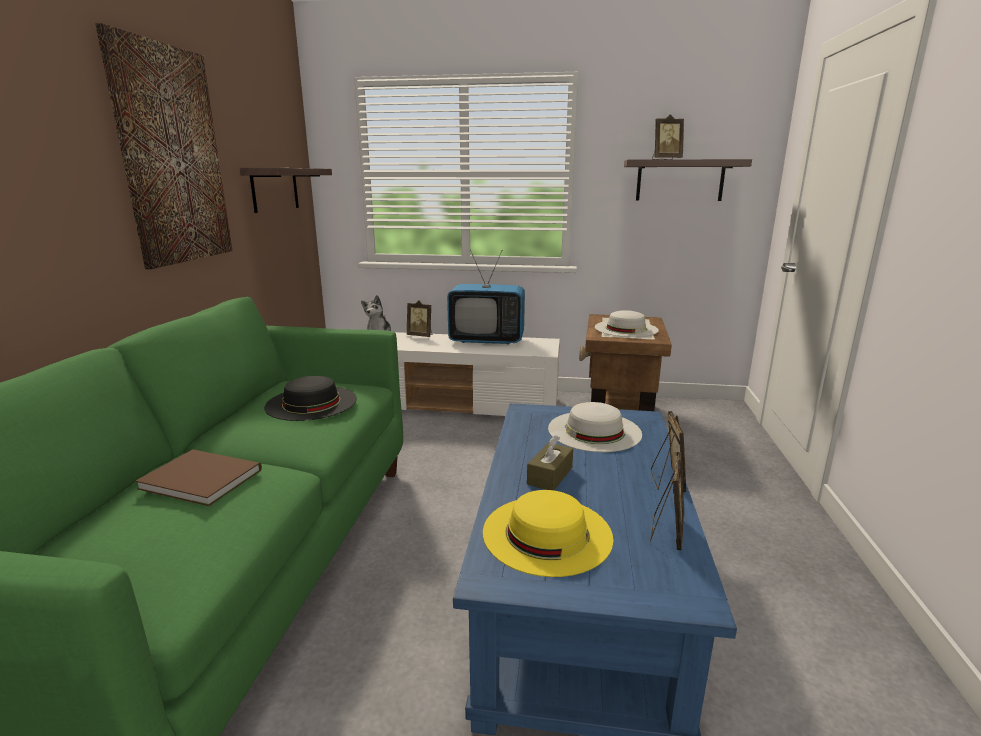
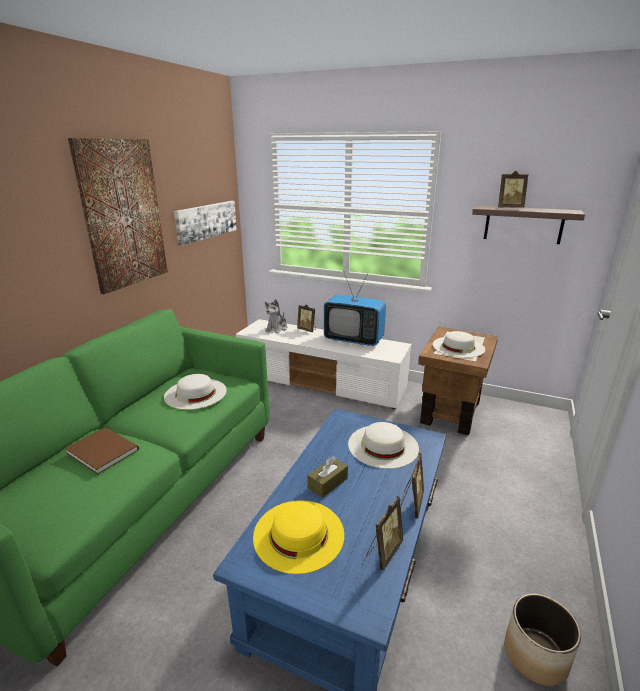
camera: 15 degrees right, 5 degrees up
(275, 189) = (206, 221): shelf -> picture
(311, 402) = (195, 393): black hat -> white hat
(844, 644) = (536, 656): none -> planter

